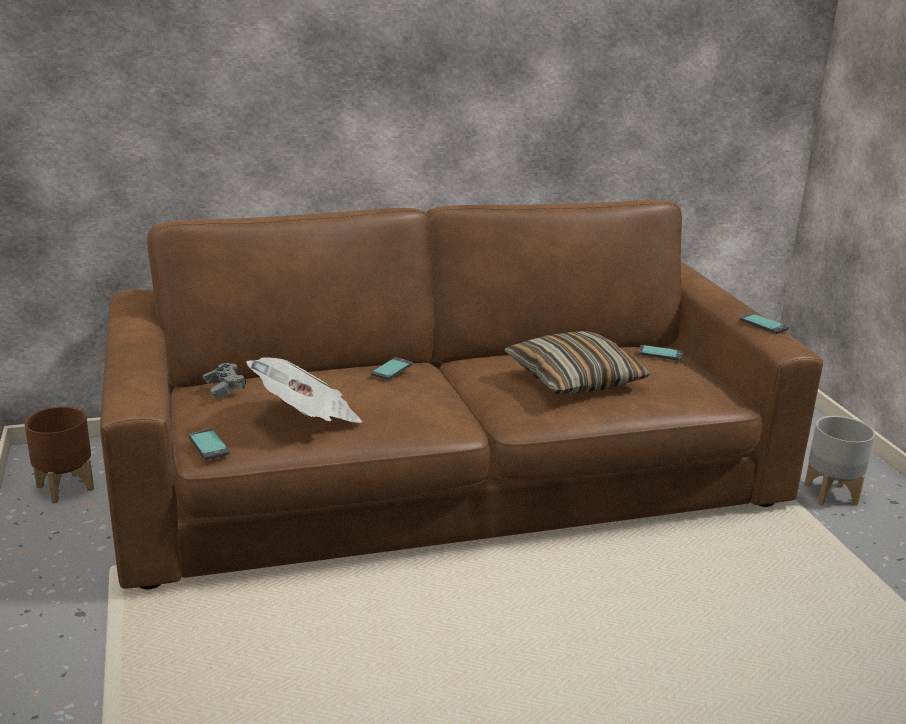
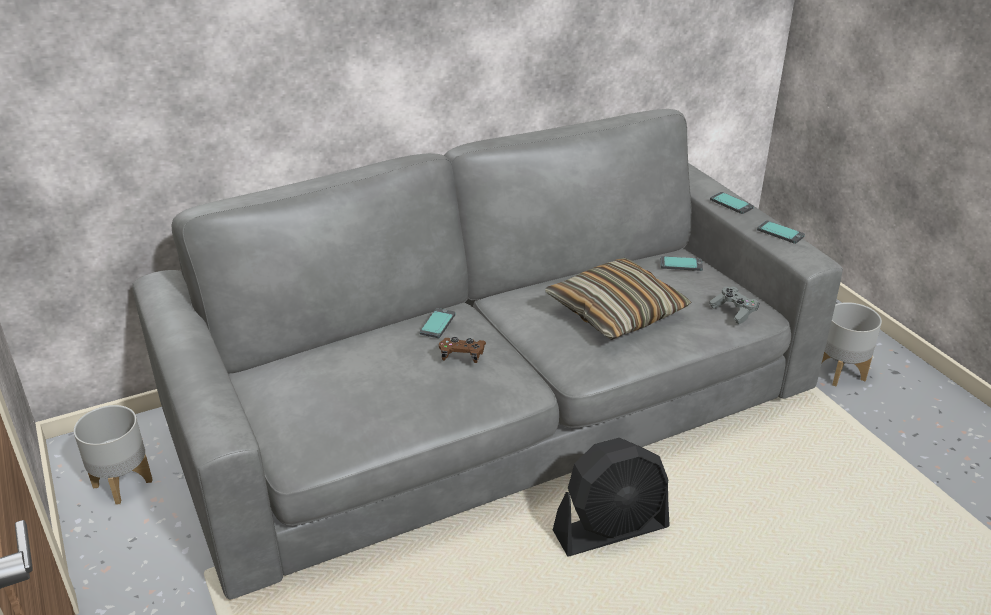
camera: 10 degrees left, 10 degrees up
(65, 487) = (122, 483): brown planter -> grey planter
(209, 445) = (295, 453): phone -> phone (731, 204)
(224, 388) = (281, 374): grey game controller -> grey game controller (733, 311)
(307, 417) = (381, 403): newspaper -> none
(403, 393) = (462, 355): none -> brown game controller
(448, 475) = (495, 406): brown sofa -> grey sofa
(531, 593) = (611, 530): none -> black fan

